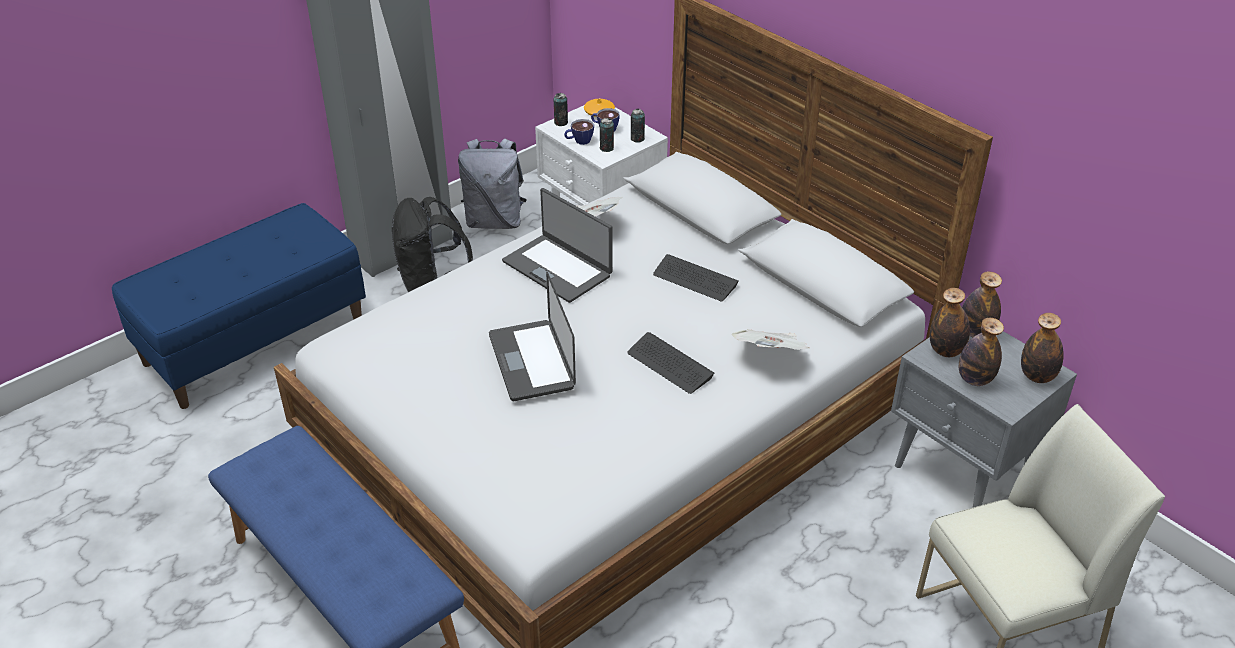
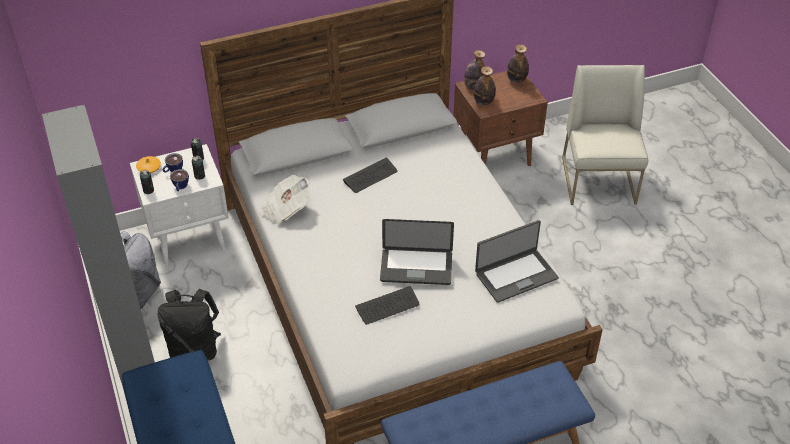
camera: 70 degrees left, 5 degrees up
(558, 268) = (325, 234): laptop -> laptop (515, 275)
(669, 364) = (444, 209): keyboard -> keyboard (387, 306)
(771, 355) = (455, 166): newspaper -> none
(963, 472) = (496, 156): grey nightstand -> brown nightstand
(975, 379) = (510, 100): bottle -> none

